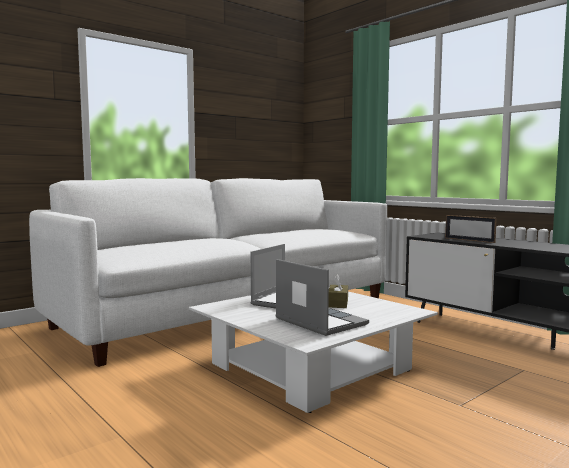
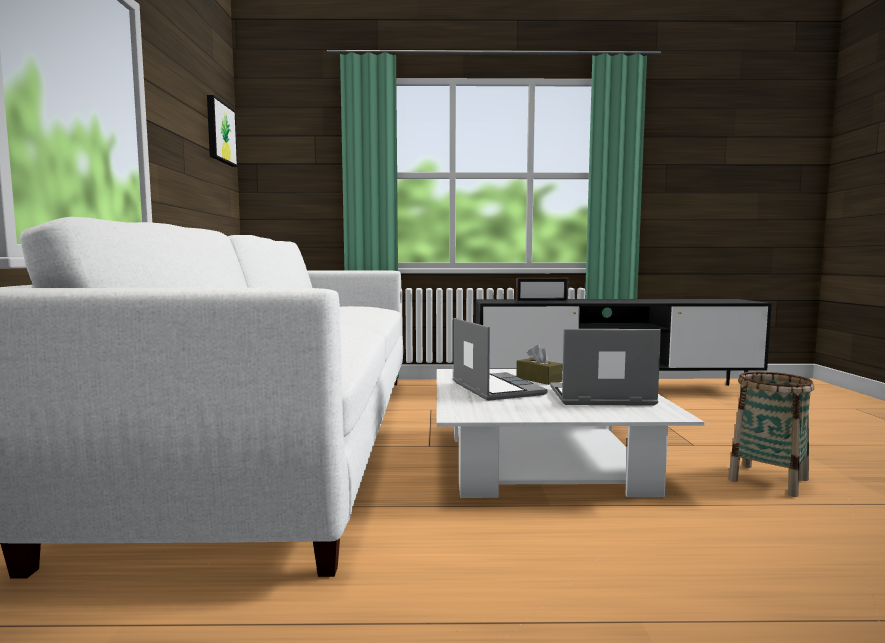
camera: 50 degrees left, 0 degrees up
(278, 105) = (220, 132): none -> picture
(427, 447) = (768, 480): none -> basket

